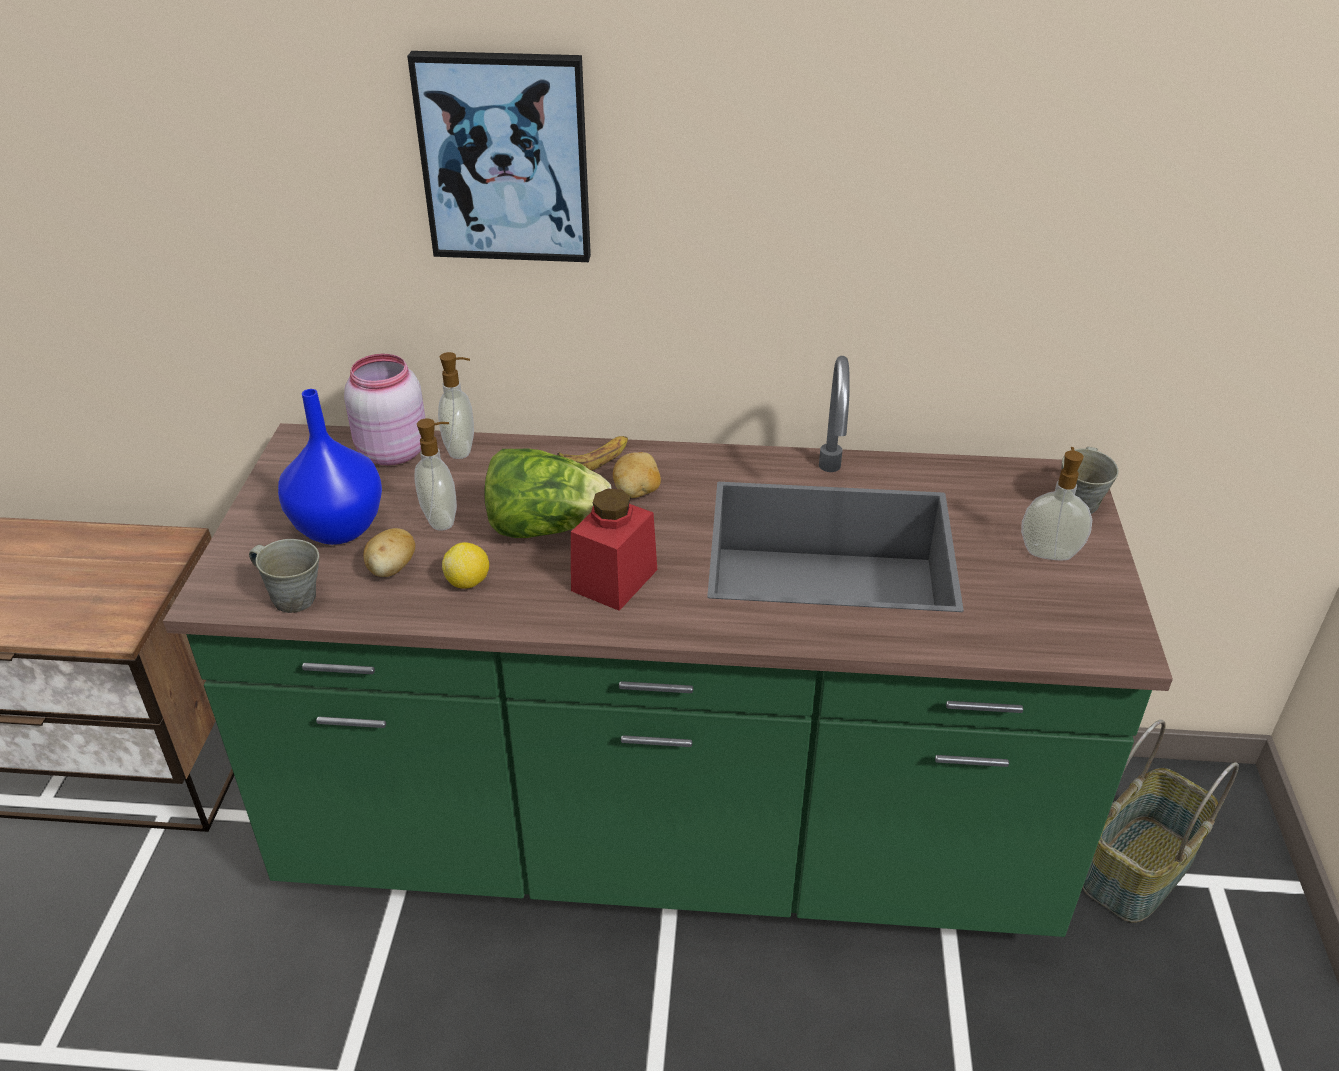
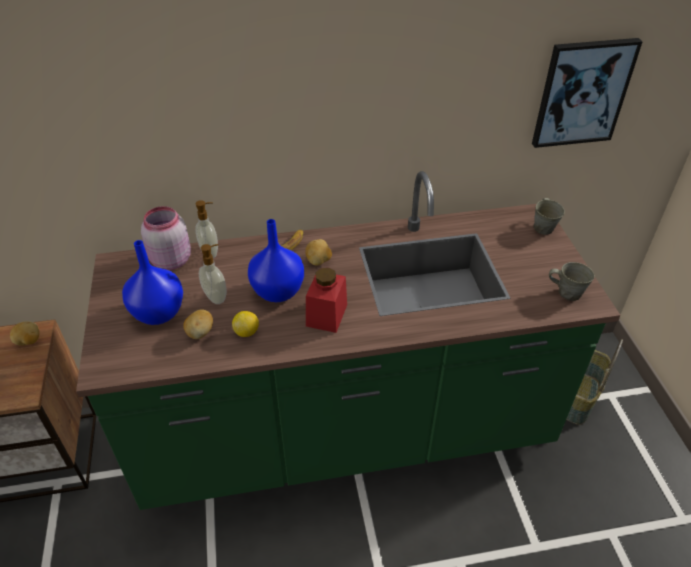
camera: 15 degrees left, 5 degrees up
(155, 554) = (28, 341): none -> potato
(293, 597) = (149, 361): grey mug -> grey mug (567, 293)
(505, 157) = (222, 85): picture -> picture (582, 93)
(545, 527) = (277, 291): lettuce -> blue vase
(1049, 552) = (539, 257): soap dispenser -> none

